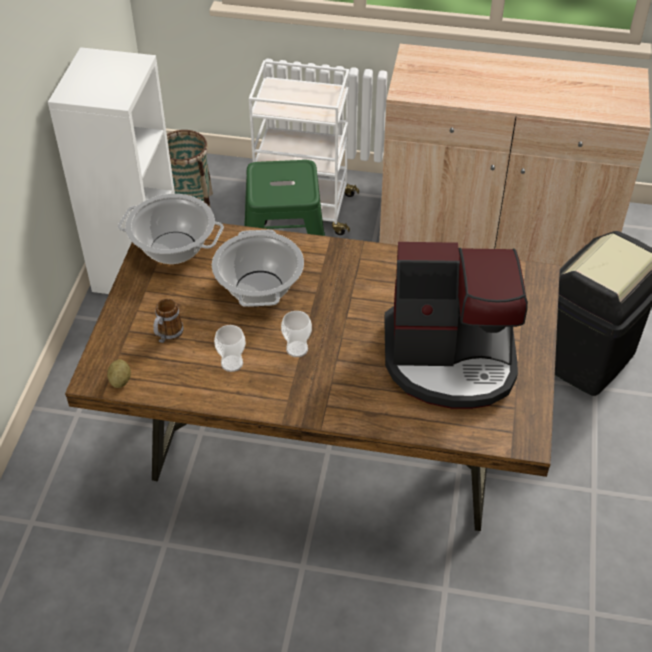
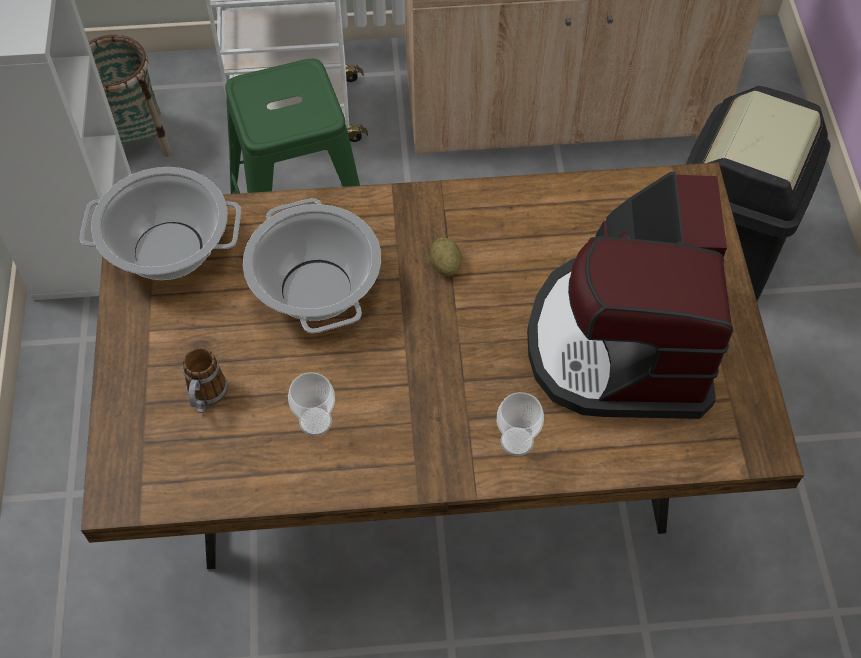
camera: 15 degrees left, 10 degrees up
(120, 380) = (159, 489): potato -> potato (445, 265)
(297, 349) = (401, 376): cup -> cup (517, 441)
(451, 360) = (621, 343): coffee machine -> coffee machine turned 105 degrees clockwise

